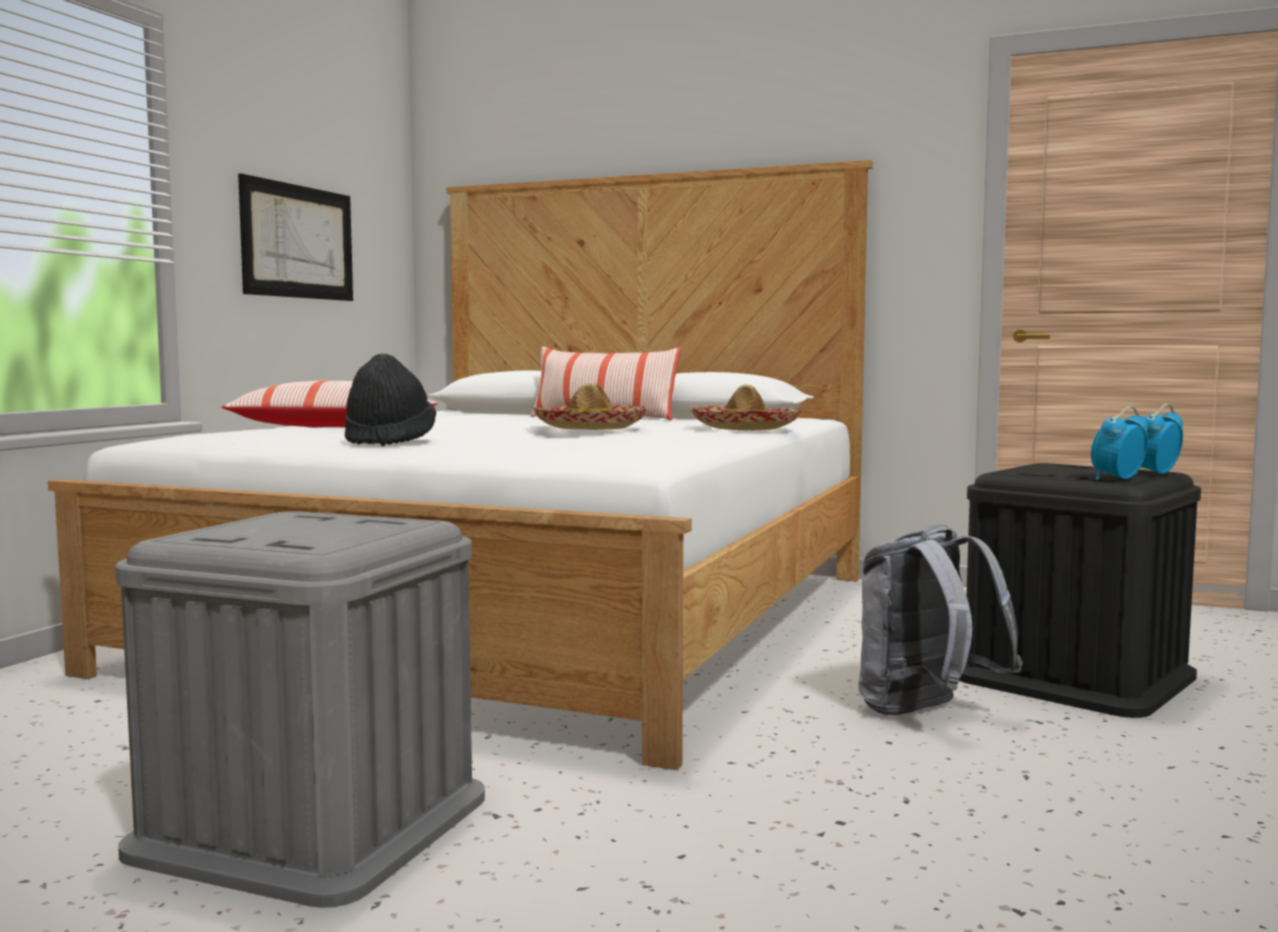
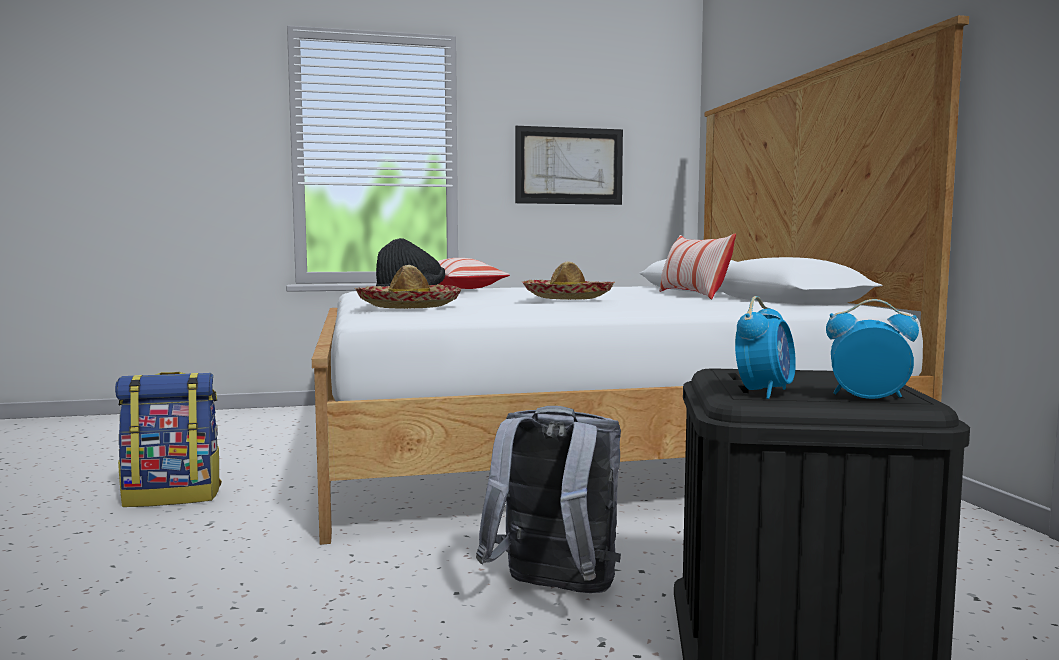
camera: 55 degrees right, 0 degrees up
(313, 823) = (174, 496): grey storage box -> backpack
(745, 428) = (686, 307): hat -> hat (408, 306)
(1117, 479) = (765, 392): alarm clock -> alarm clock turned 105 degrees clockwise

